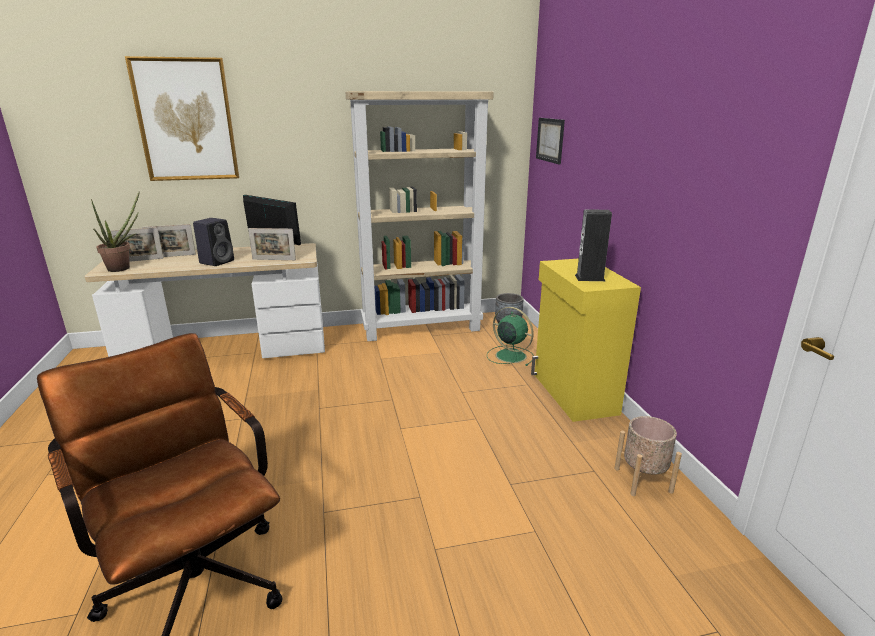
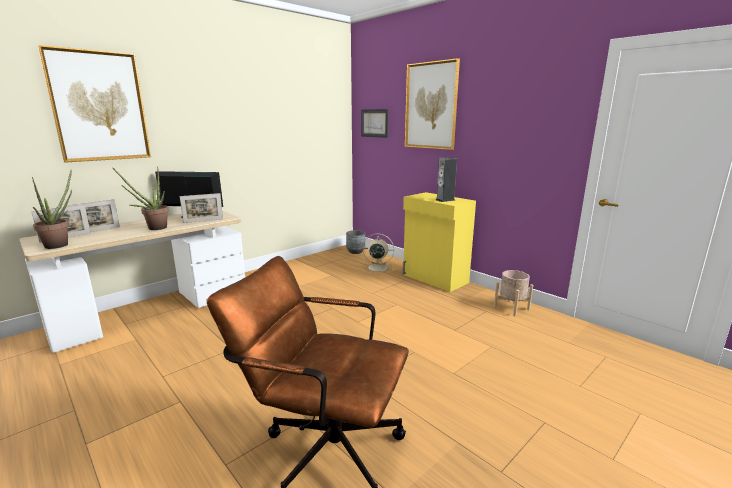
camera: 30 degrees left, 5 degrees down
(217, 261) = (153, 228): black speaker -> potted plant
(422, 328) = (301, 264): beige bookcase -> none
(509, 355) = (377, 268): green fan -> beige fan
(608, 120) = (431, 106): none -> picture

